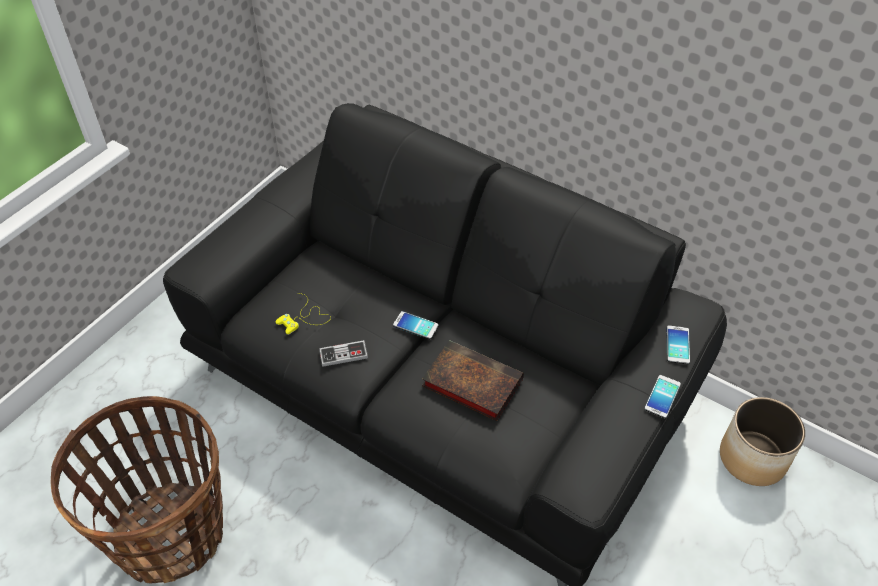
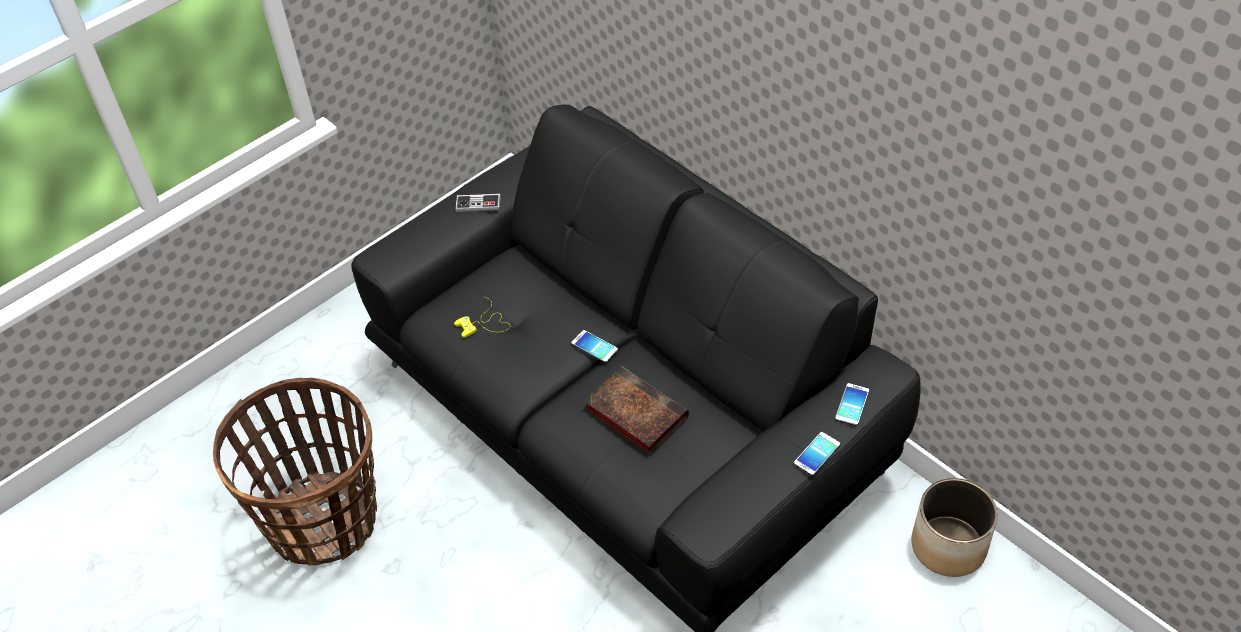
camera: 15 degrees right, 0 degrees up
(343, 354) = (514, 365): game controller -> game controller (478, 204)

